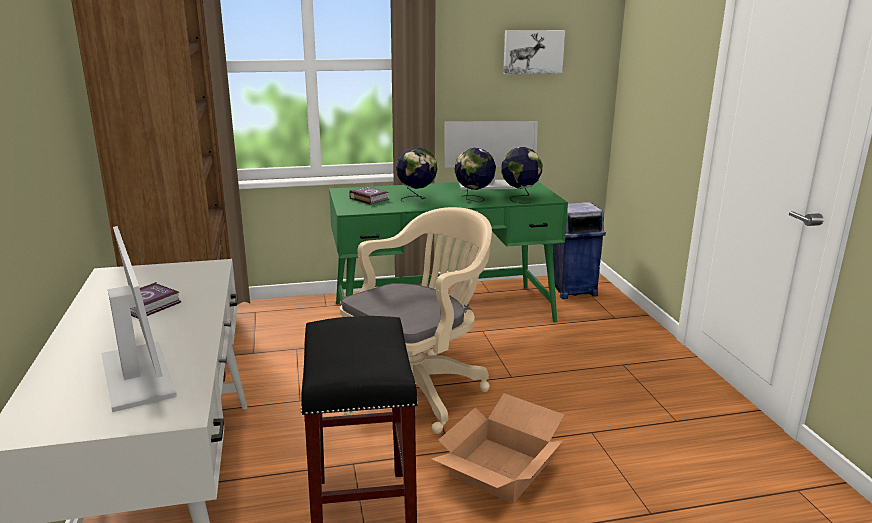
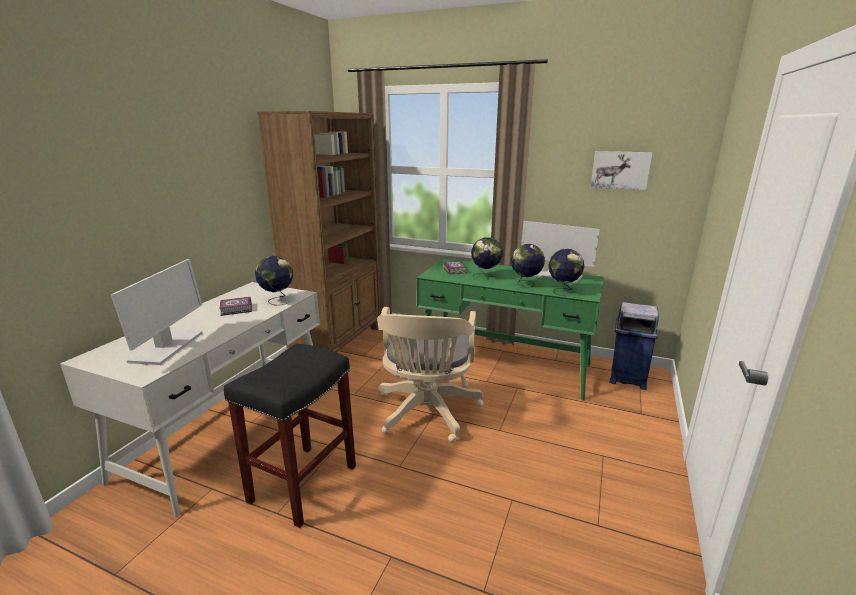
camera: 35 degrees right, 0 degrees up
(192, 280) = (277, 300): none -> globe
(418, 389) = (427, 414): beige office chair -> beige office chair turned 105 degrees clockwise
(499, 470) = (413, 495): cardboard box -> none

